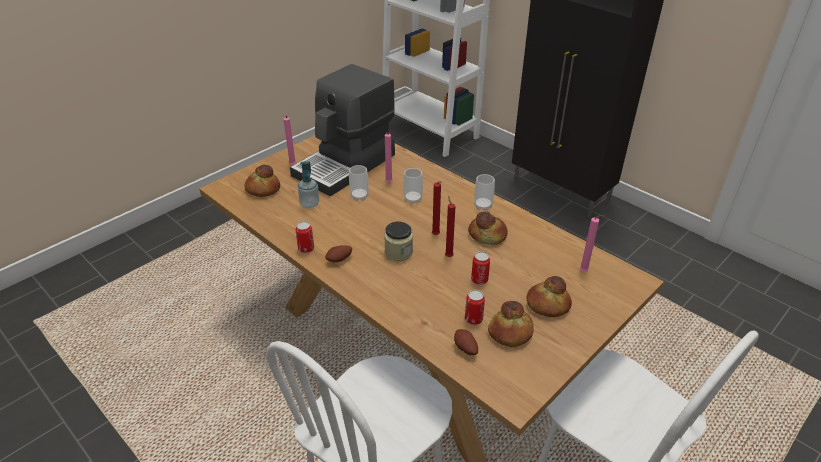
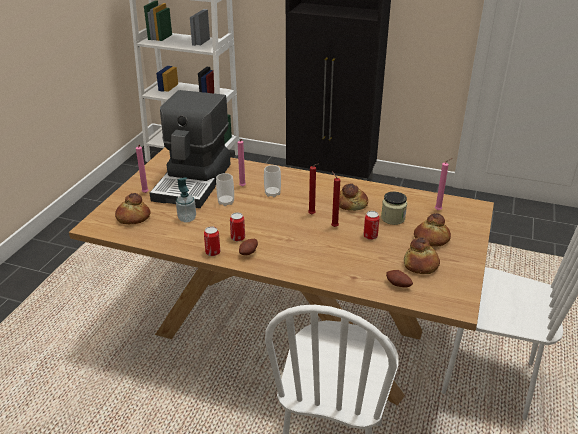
camera: 25 degrees left, 5 degrees down
(398, 252) = (293, 234): jar -> jar (393, 218)
(473, 319) = (387, 264): can -> can (238, 238)
(483, 206) = (331, 185): cup -> none

